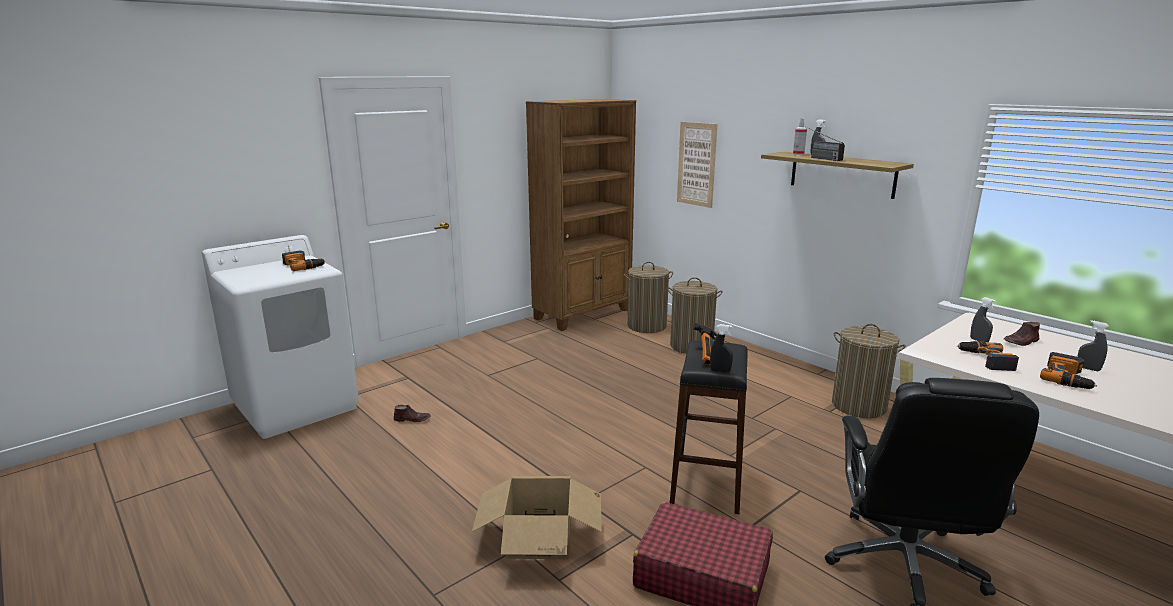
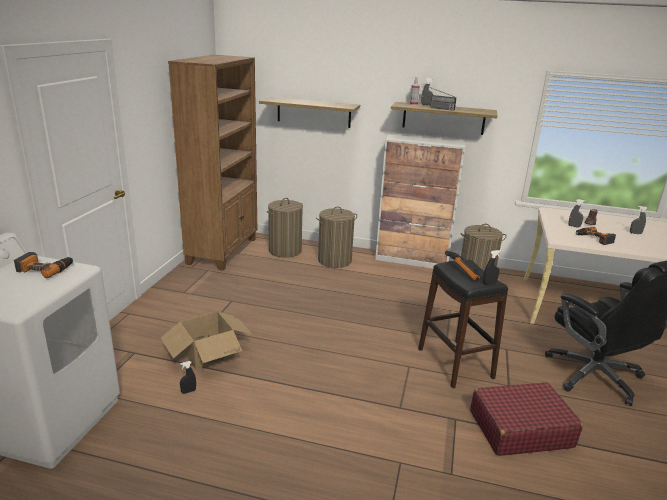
camera: 35 degrees left, 5 degrees up
(412, 419) = (188, 391): brown shoe -> black spray bottle
(540, 537) = (405, 449): cardboard box -> cardboard box (208, 352)
(696, 164) = (313, 112): picture -> shelf
(792, 366) = (412, 260): none -> cabinet
(1067, 378) = (636, 241): power drill -> none

